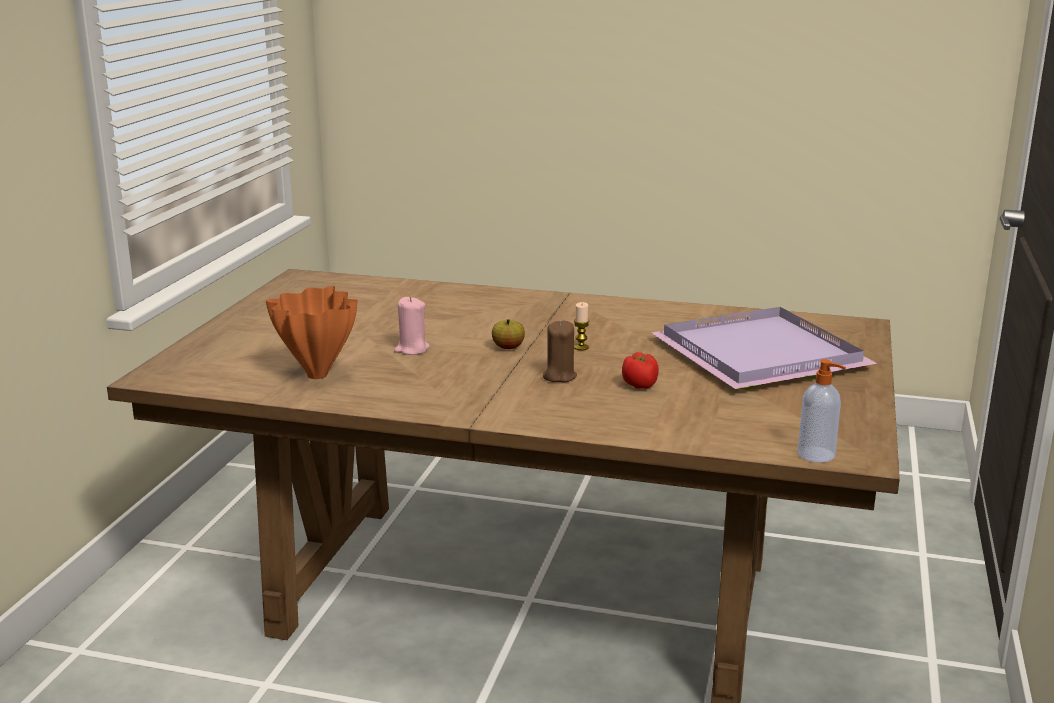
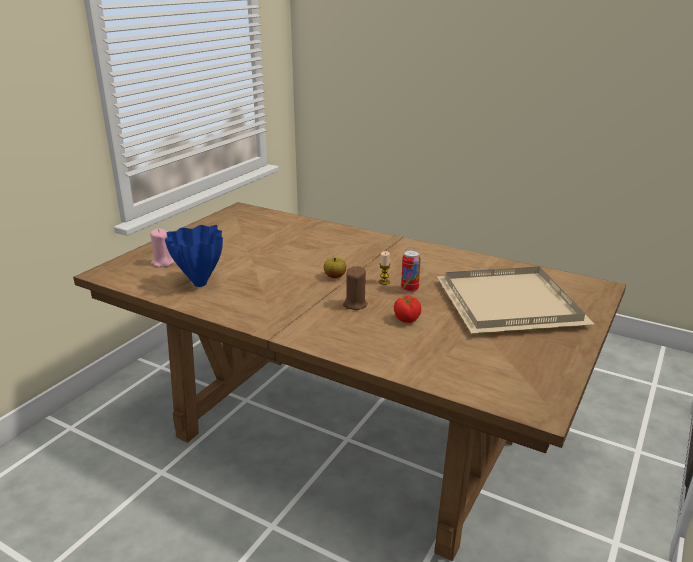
camera: 15 degrees right, 5 degrees up
(316, 376) = (199, 284): orange vase -> blue vase
(411, 349) = (271, 271): pink candle -> pink candle (163, 263)
(621, 352) = (409, 289): none -> can
(758, 356) = (508, 305): purple tray -> beige tray
(817, 455) = (507, 403): soap dispenser -> none

